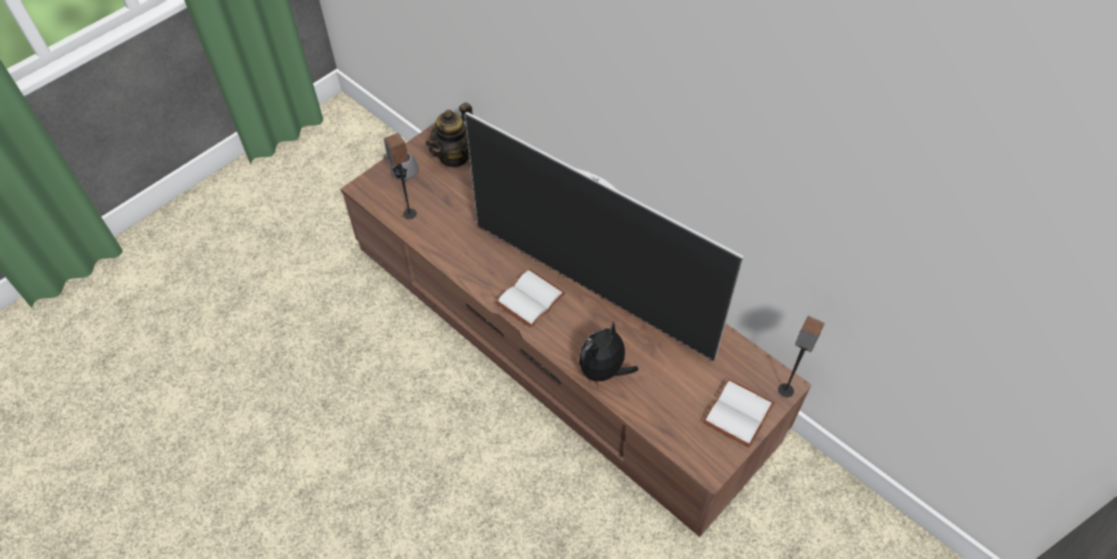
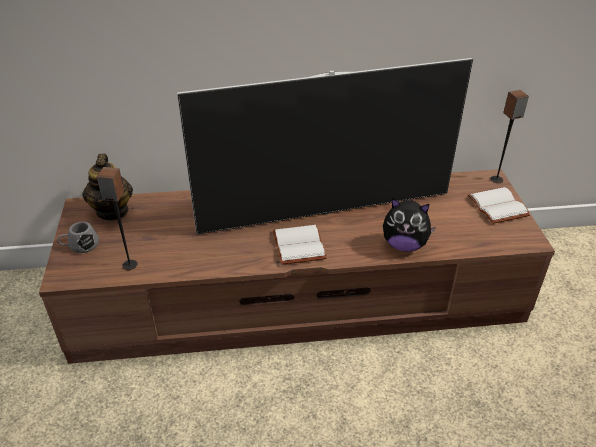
camera: 50 degrees left, 15 degrees down
(604, 371) = (404, 245): plush toy -> plush toy turned 60 degrees counterclockwise

